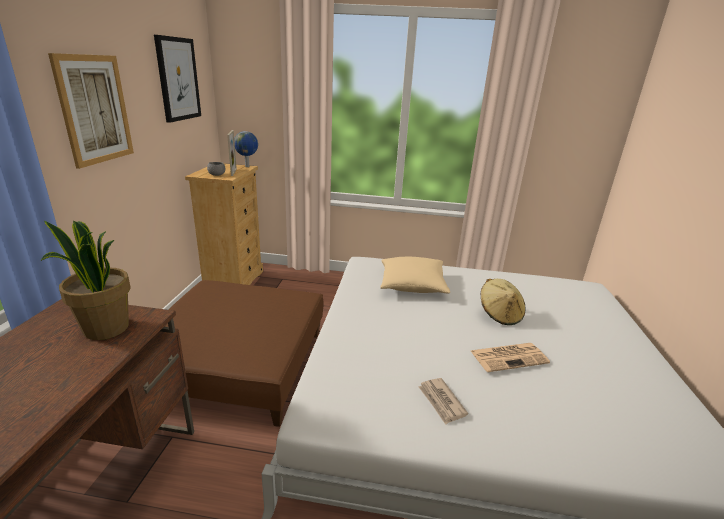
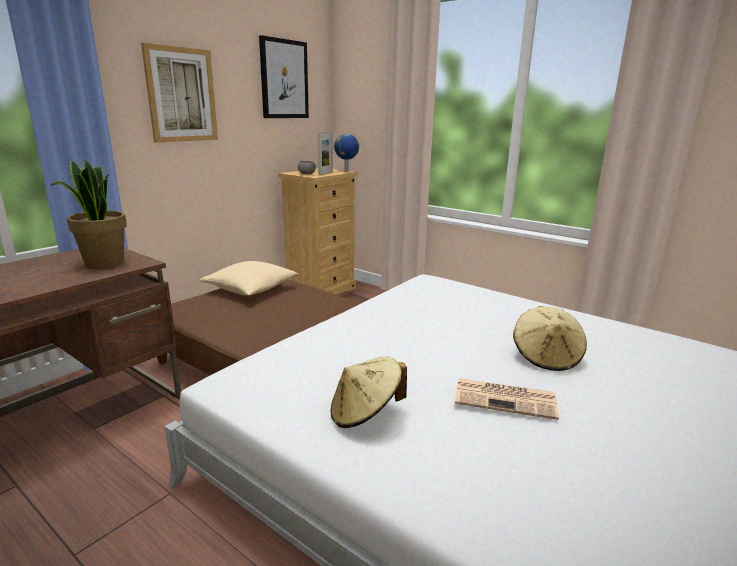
camera: 30 degrees right, 5 degrees down
(412, 285) = (462, 308): beige pillow -> beige pillow (251, 289)
(441, 402) = (365, 413): newspaper -> beige hat

